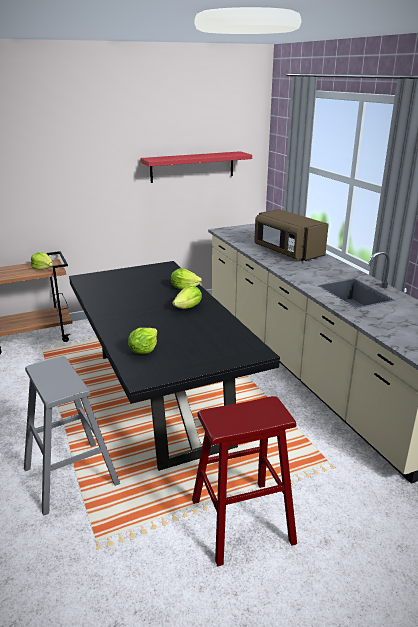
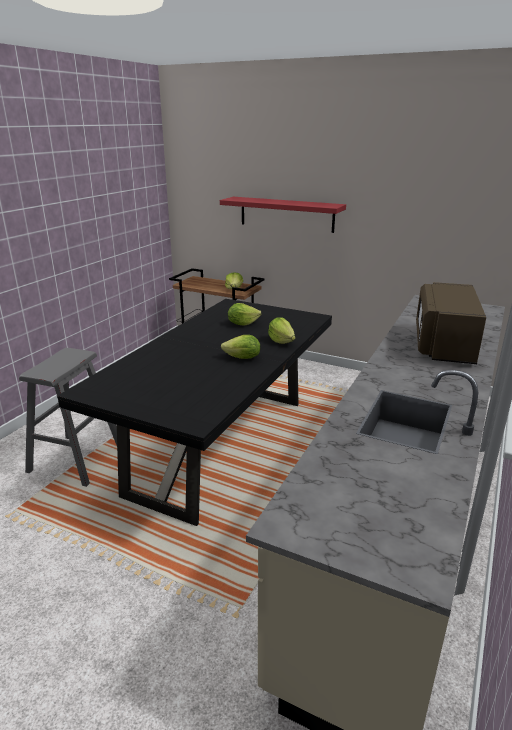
camera: 50 degrees right, 0 degrees up
(143, 350) = (133, 373): lettuce -> lettuce (242, 324)
(192, 167) = (425, 214): red shelf -> red shelf (286, 214)
(241, 521) = (93, 582): red stool -> none

